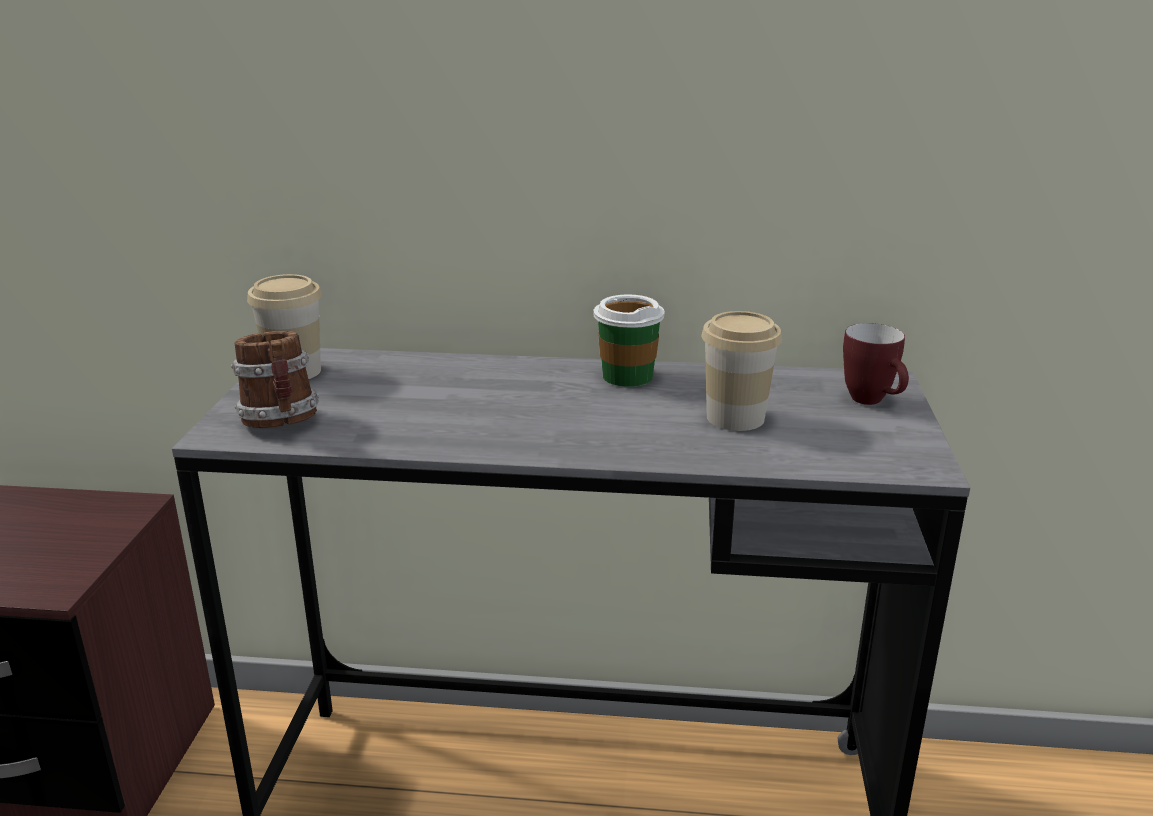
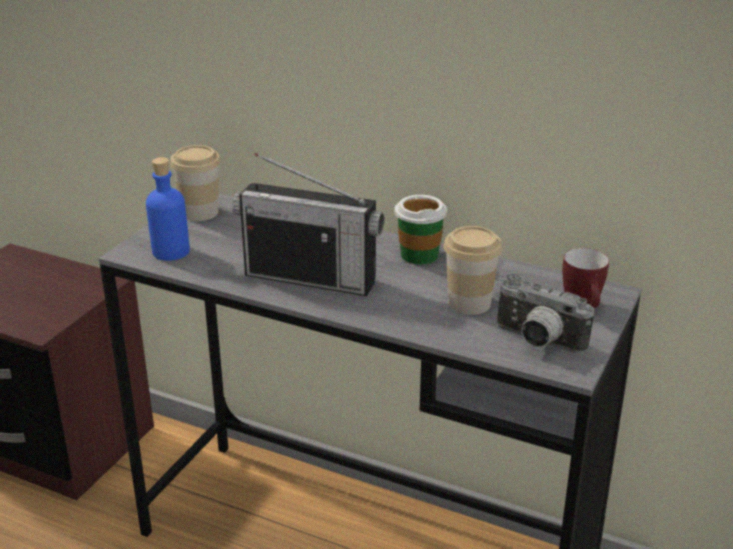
camera: 20 degrees right, 5 degrees up
(282, 423) = (170, 251): mug -> blue bottle
(507, 423) = (310, 278): none -> radio
(856, 446) = (536, 342): none -> camera

